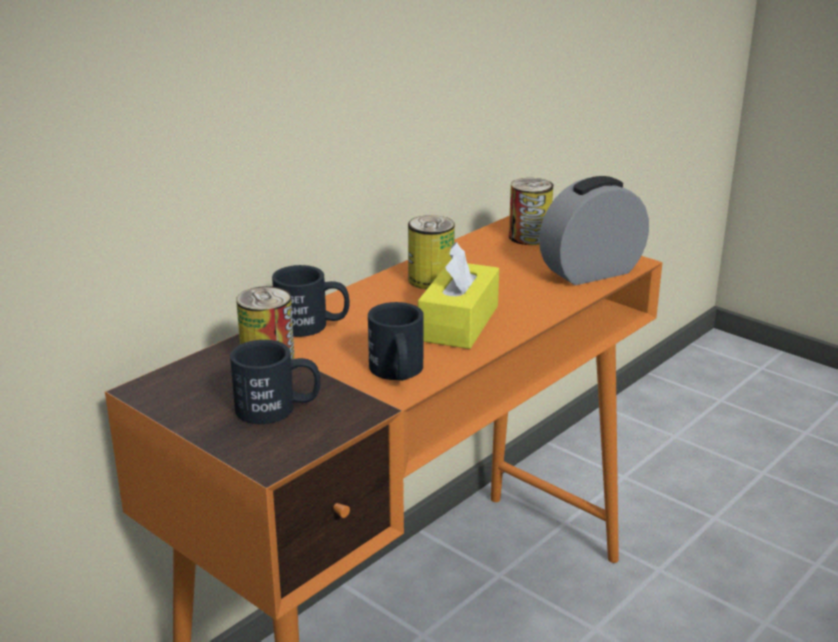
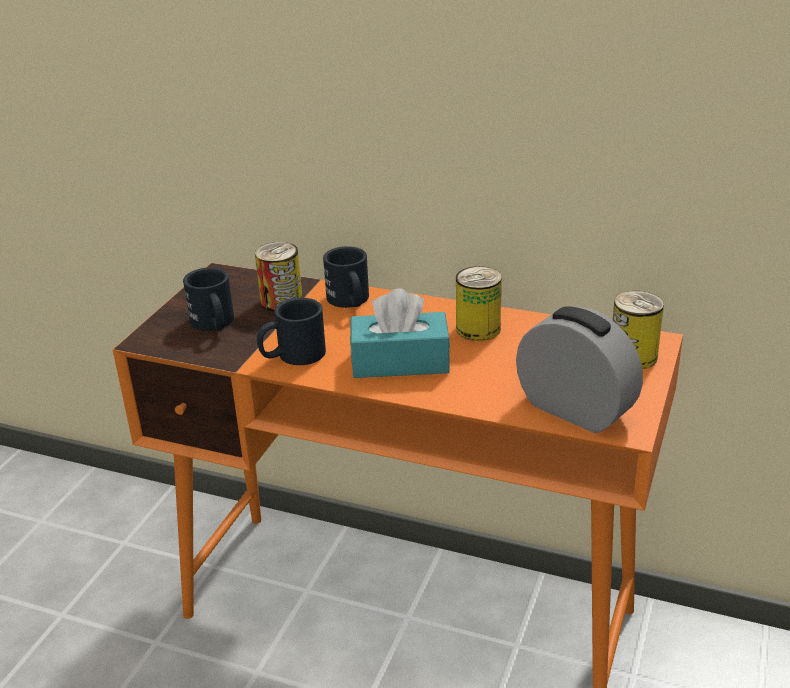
camera: 70 degrees right, 5 degrees up
(459, 323) = (400, 362): yellow tissue box -> turquoise tissue box

